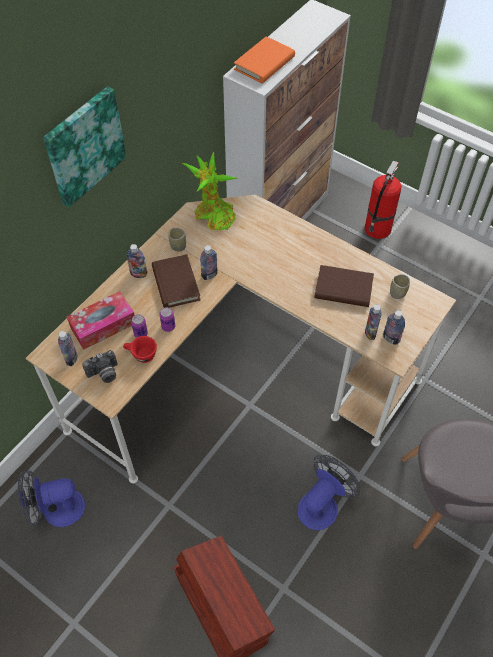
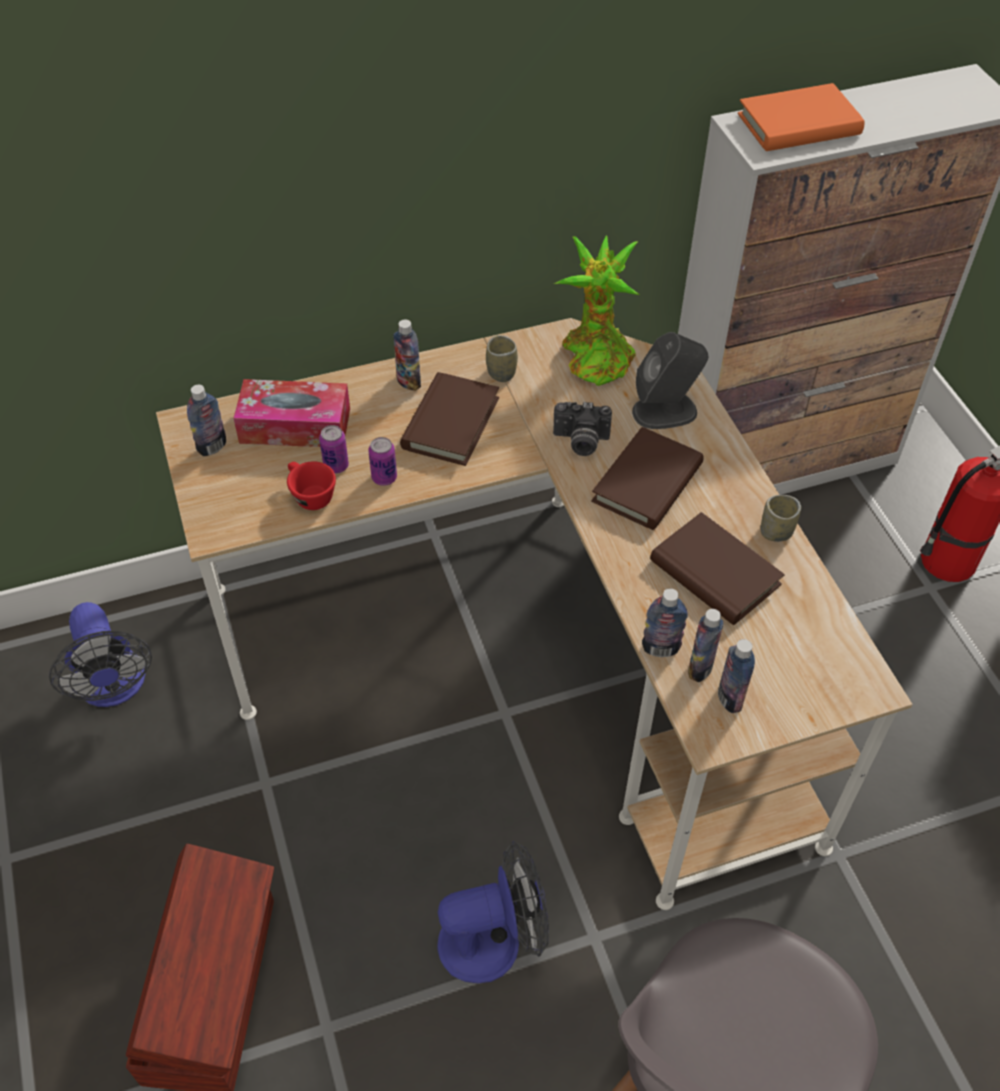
camera: 35 degrees right, 5 degrees down
(56, 510) = (114, 688): fan -> fan turned 135 degrees counterclockwise
(84, 146) = (360, 97): picture -> none
(104, 374) = (235, 492): camera -> camera (580, 442)
(209, 275) = (512, 437): bottle -> bottle (660, 648)
(265, 226) = (665, 411): none -> grey speaker
(284, 264) = (647, 483): none -> brown book
(397, 293) = (807, 632): cup -> cup (776, 532)

